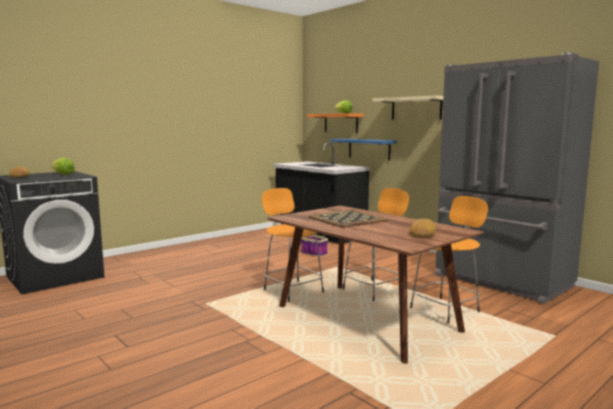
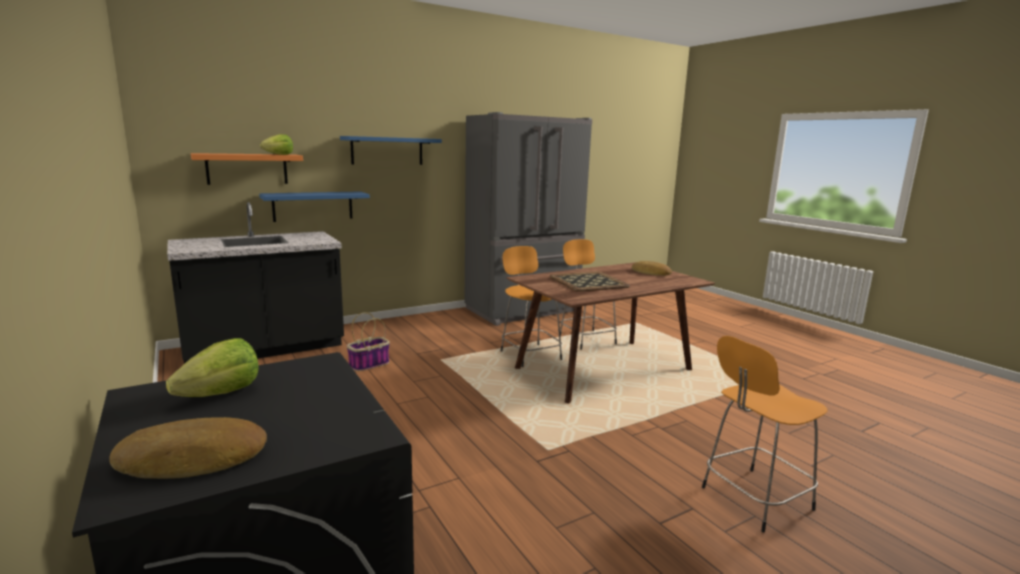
camera: 80 degrees left, 5 degrees up
(292, 290) = (516, 392): orange stool -> orange stool (753, 499)
(416, 108) = (387, 151): beige shelf -> blue shelf

